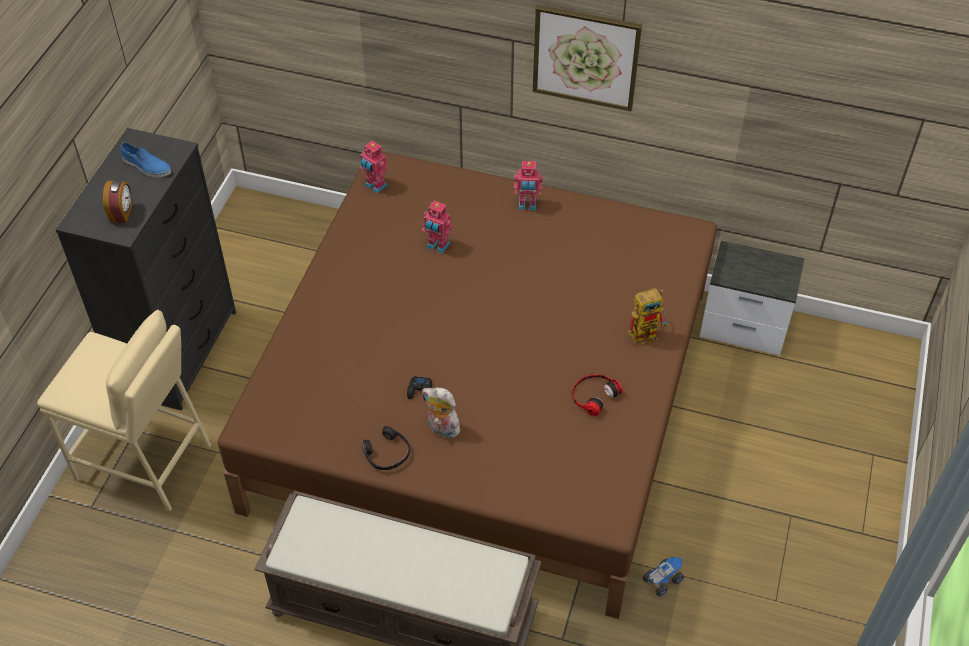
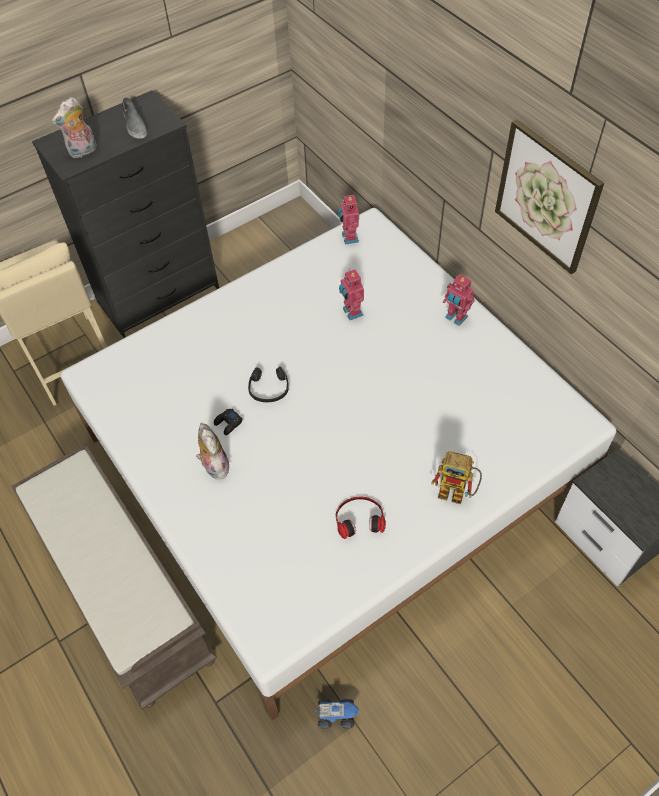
camera: 40 degrees right, 5 degrees up
(122, 213) = (83, 152): alarm clock -> plush toy
(146, 166) = (134, 124): blue shoe -> grey shoe
(387, 453) = (157, 459): black headphones -> black headphones (269, 388)
(485, 398) = (332, 461): brown bed -> white bed

